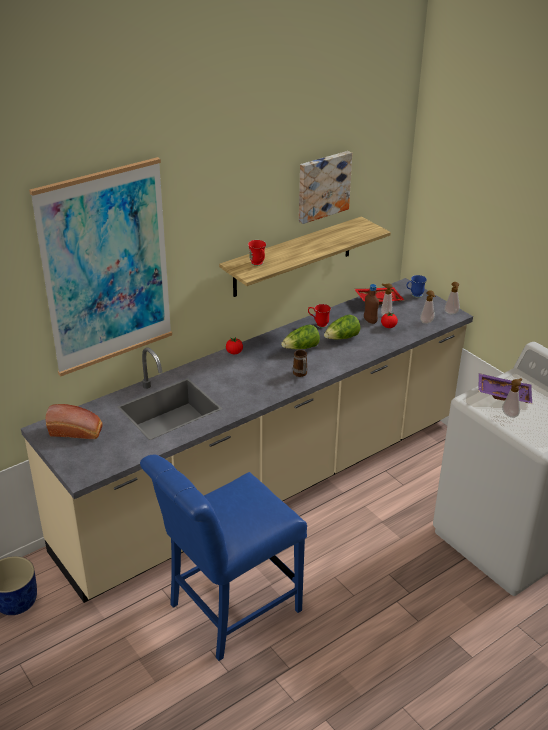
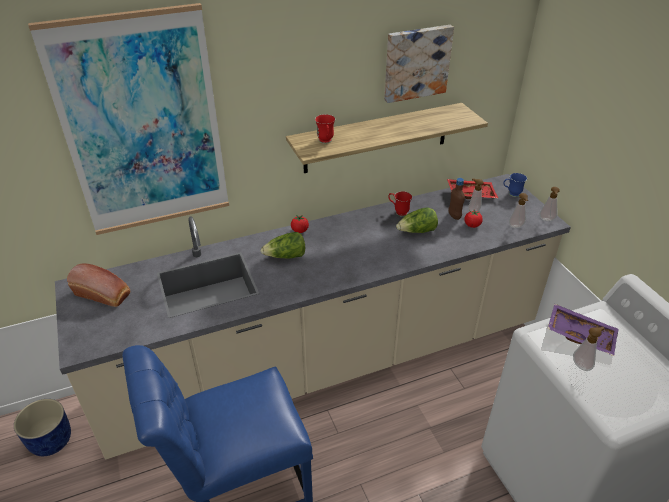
camera: 15 degrees right, 5 degrees up
(300, 375) = (357, 267): mug -> none
(301, 348) = (370, 236): lettuce -> lettuce (286, 256)

